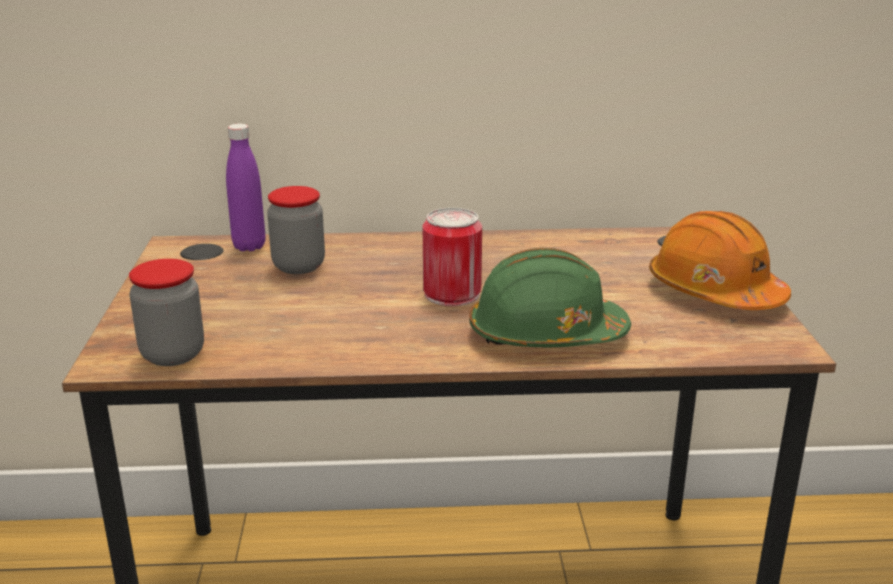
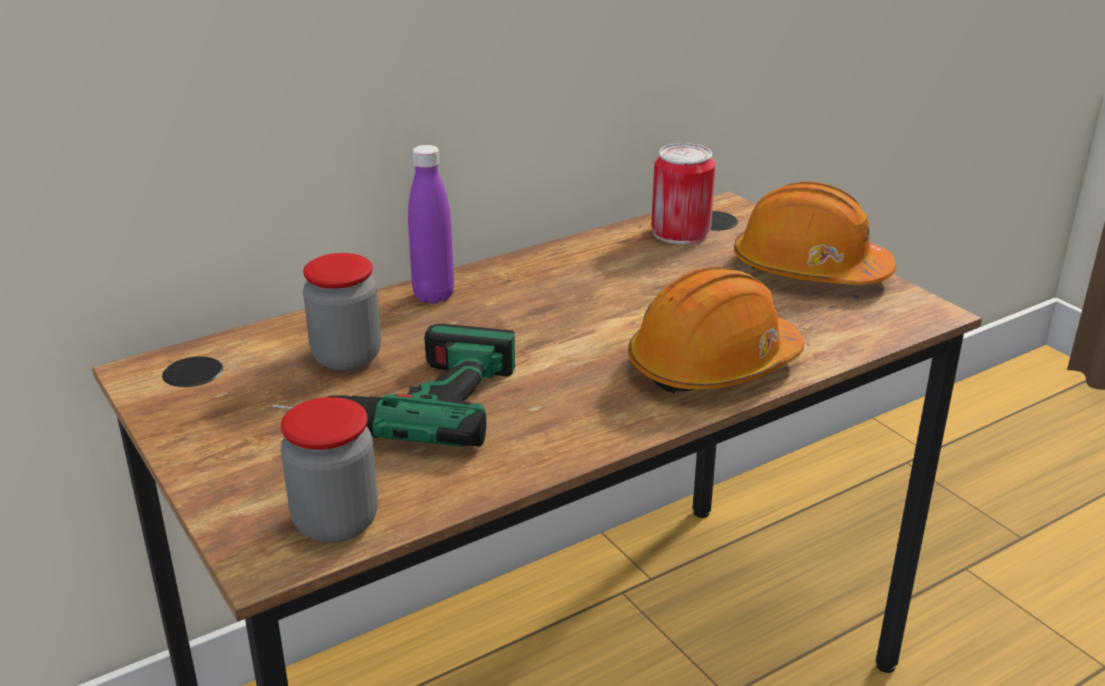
camera: 30 degrees left, 5 degrees up
(249, 246) = (251, 347): purple bottle -> purple bottle (433, 296)
(299, 298) = (399, 399): none -> power drill
(452, 294) = (564, 344): can -> can (680, 232)
(545, 335) = (713, 365): green hard hat -> orange hard hat

